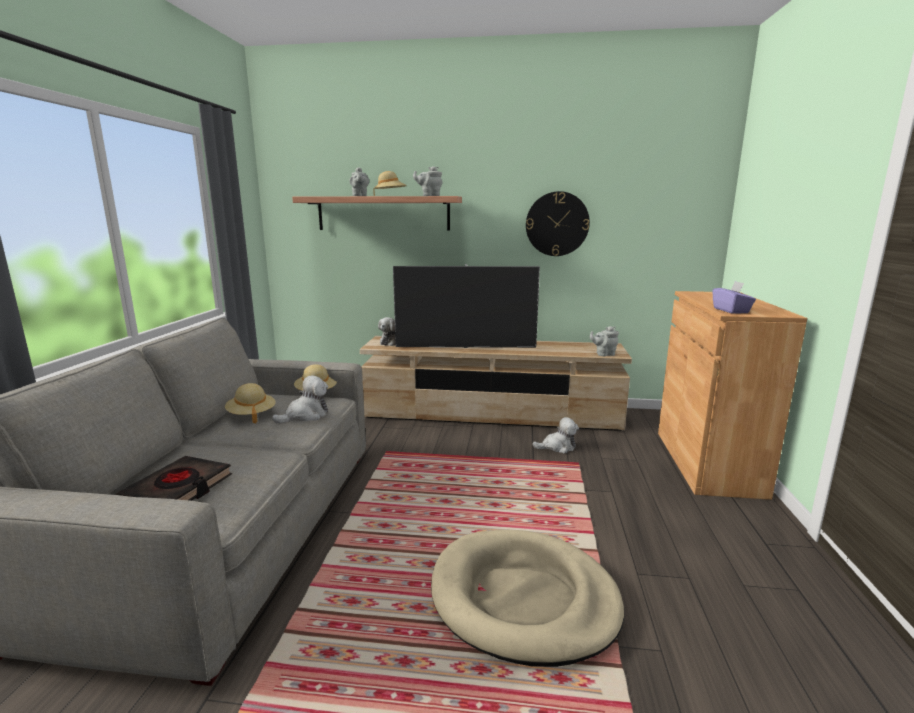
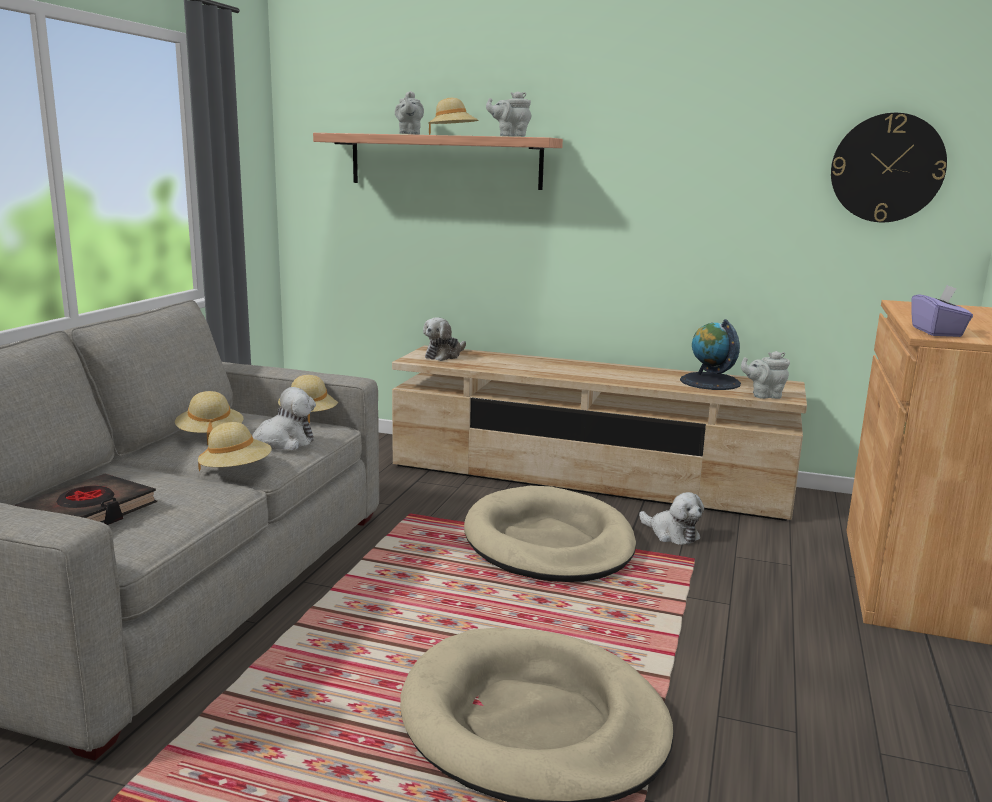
camera: 10 degrees right, 0 degrees up
(280, 440) = (236, 471): none -> beige hat
(465, 347) = (550, 370): television -> none
(484, 461) = (548, 542): none -> beige dog bed
(557, 224) = (709, 185): wall clock -> wall clock (887, 168)
(557, 447) = (671, 534): plush toy -> plush toy turned 45 degrees clockwise
(567, 347) = (710, 382): none -> globe

